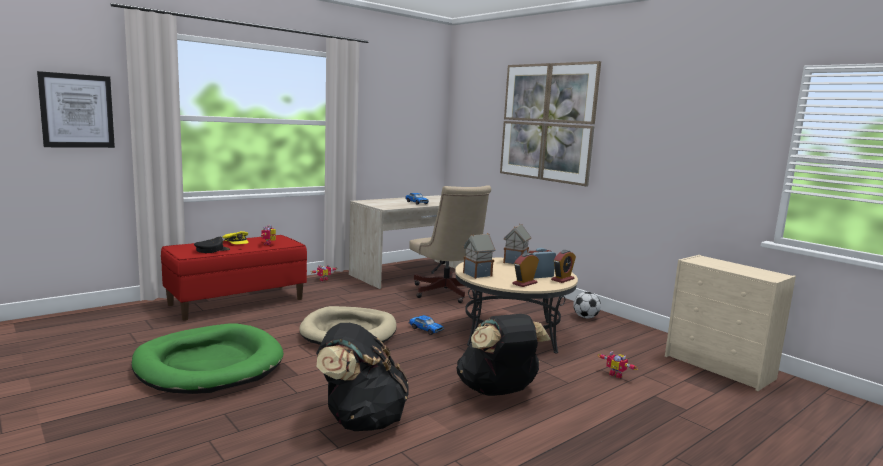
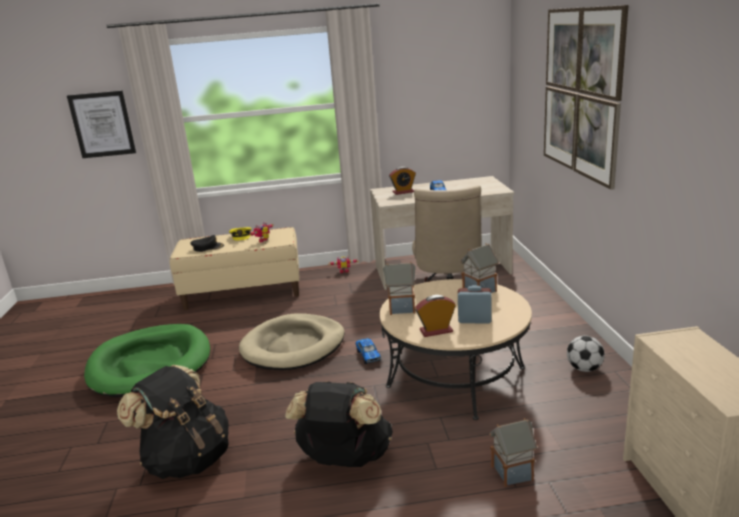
camera: 35 degrees right, 10 degrees up
(237, 301) = (243, 292): red bench -> beige bench
(562, 279) = (496, 330): alarm clock -> alarm clock (403, 192)
(616, 374) = (512, 472): toy robot -> toy house

